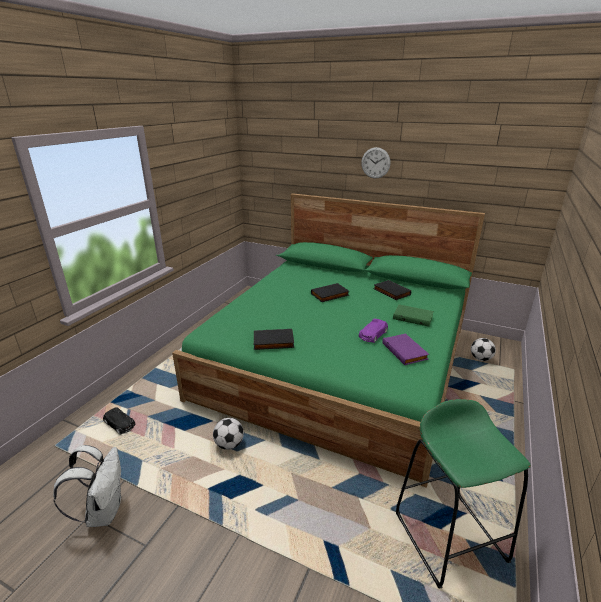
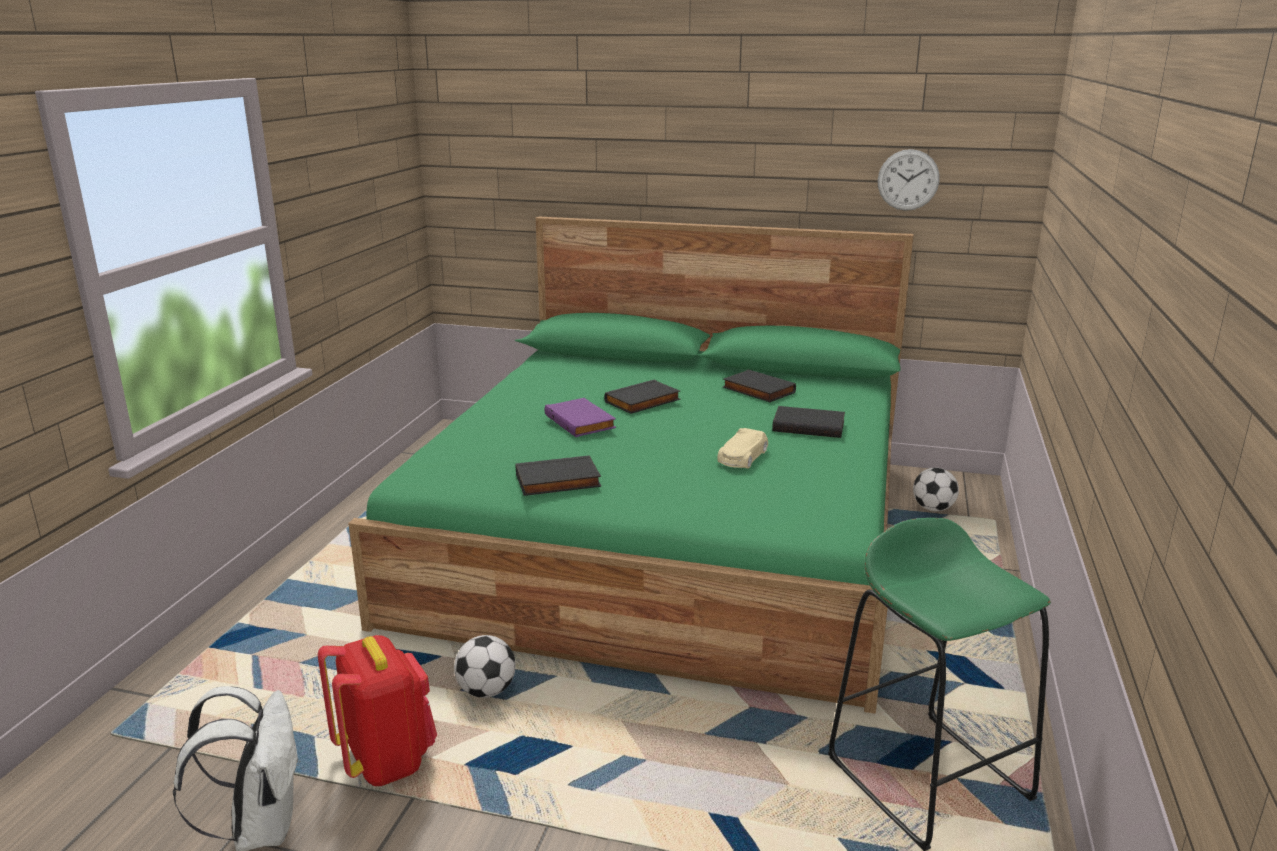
camera: 10 degrees left, 5 degrees down
(120, 424) = (243, 683): black toy car -> none
(172, 480) = (386, 760): none -> red backpack
(373, 335) = (742, 457): purple toy car -> beige toy car
(375, 163) = (703, 150): wall clock -> wall clock (908, 180)
(405, 351) = (808, 477): purple book -> purple book (581, 421)
(413, 317) = (809, 426): green book -> black book

